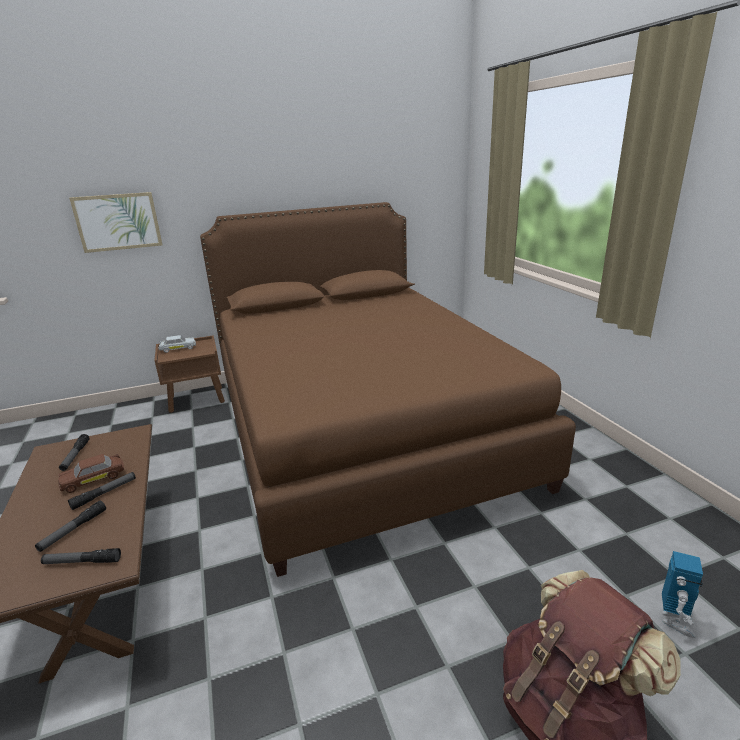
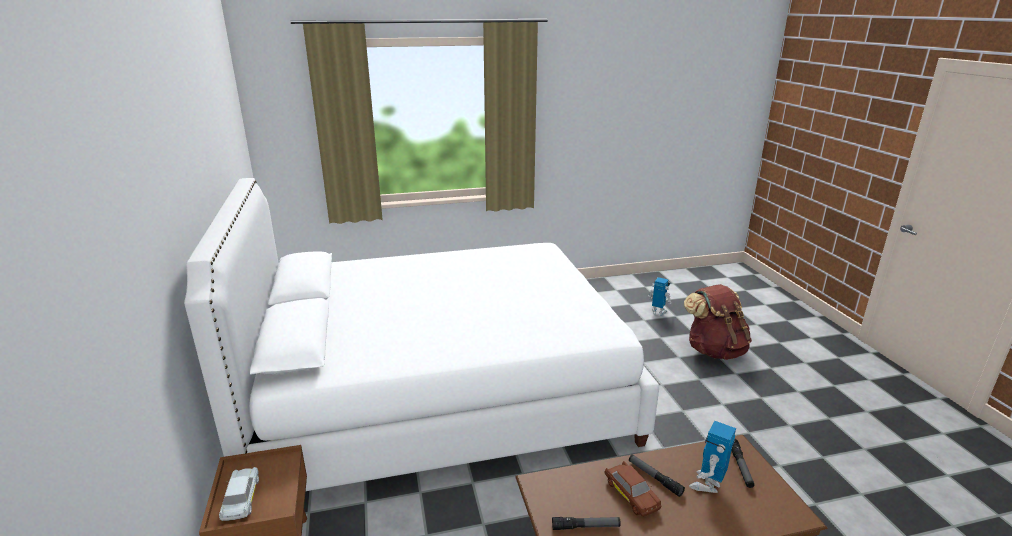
camera: 85 degrees left, 0 degrees up
(73, 530) = (707, 484): flashlight -> toy robot
(118, 222) = (119, 342): picture -> none
(360, 428) = (440, 394): brown bed -> white bed

